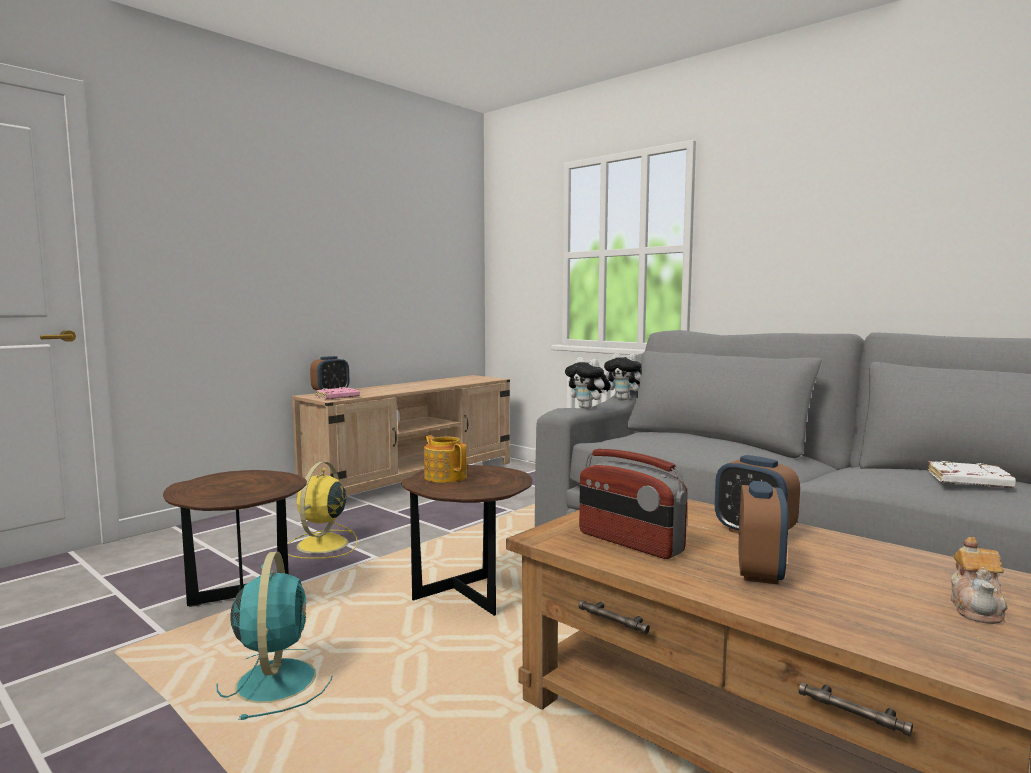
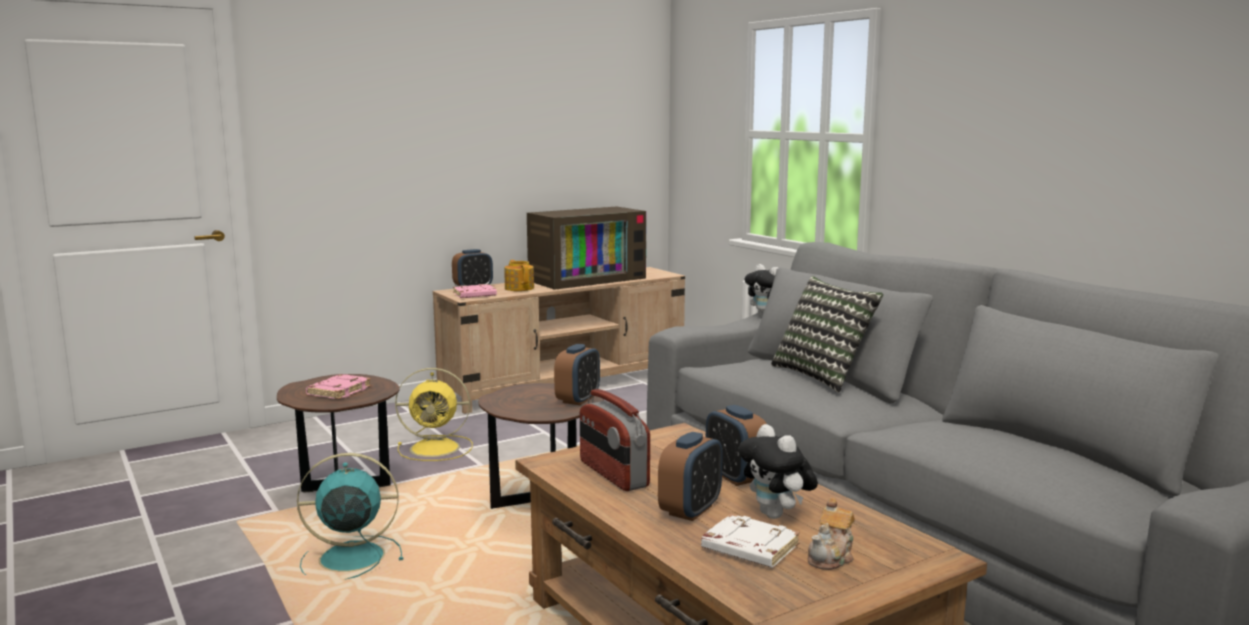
camera: 15 degrees right, 5 degrees up
(238, 487) = (339, 391): none -> pink book
(276, 679) = (348, 558): turquoise fan -> turquoise fan turned 105 degrees counterclockwise
(321, 545) = (437, 448): yellow fan -> yellow fan turned 120 degrees counterclockwise
(429, 383) = (586, 279): none -> television
(445, 476) = (523, 395): teapot -> teapot (519, 288)
(505, 477) = (578, 400): none -> alarm clock
(588, 408) = (708, 328): plush toy -> plush toy (776, 515)
(721, 439) = (823, 375): none -> pillow
(968, 481) = (1004, 446): white book -> white book (748, 548)

